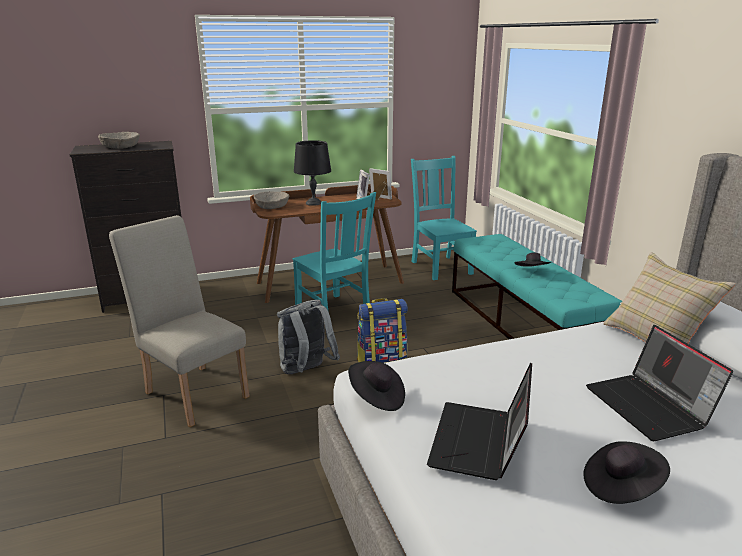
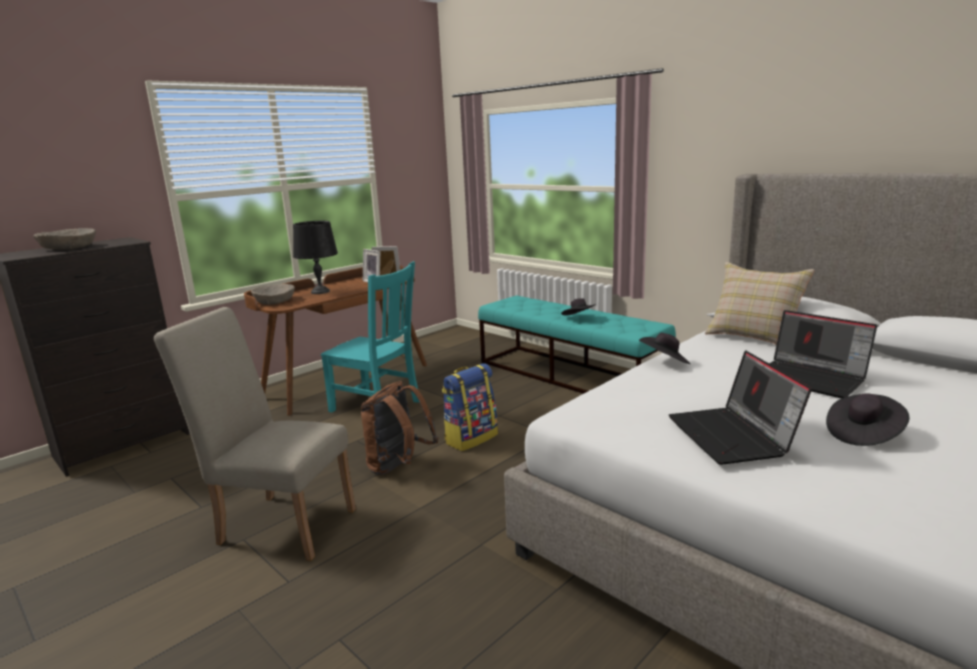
camera: 25 degrees left, 5 degrees down
(306, 371) = (398, 467): grey backpack -> brown backpack
(376, 398) = (601, 430): black hat -> black hat (665, 362)
(440, 267) = (450, 344): turquoise chair -> none

